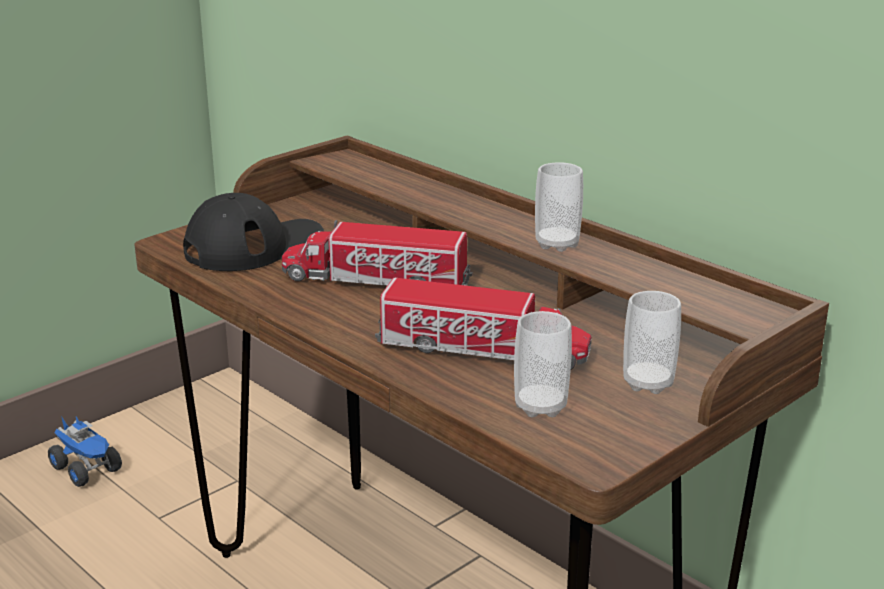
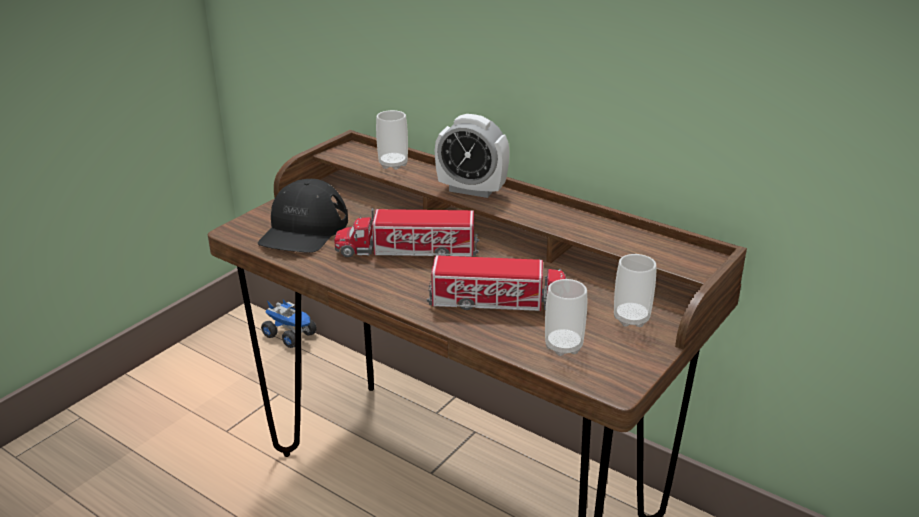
camera: 10 degrees left, 5 degrees up
(87, 469) = (158, 398): toy truck -> toy truck (290, 335)
(254, 247) = (303, 229): black cap -> black cap turned 150 degrees clockwise
(476, 211) = (471, 190): none -> alarm clock
(557, 244) = (540, 214): cup -> cup (393, 164)

